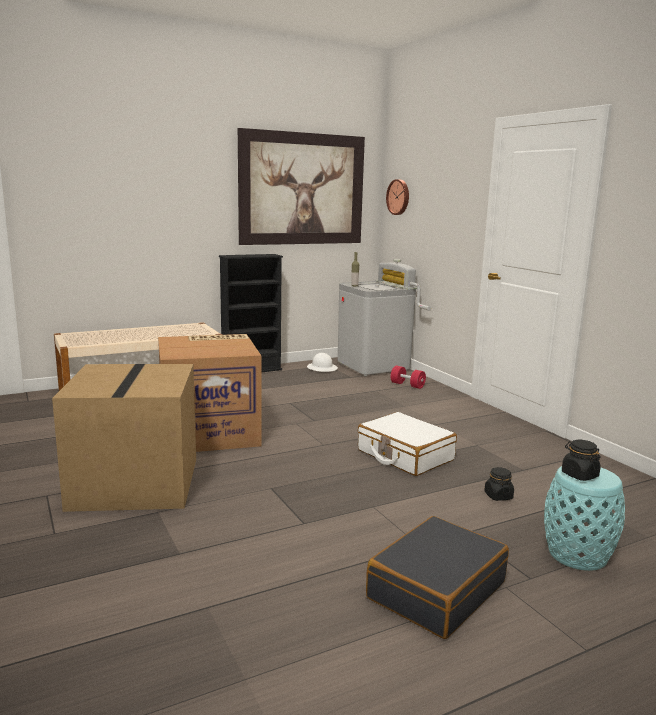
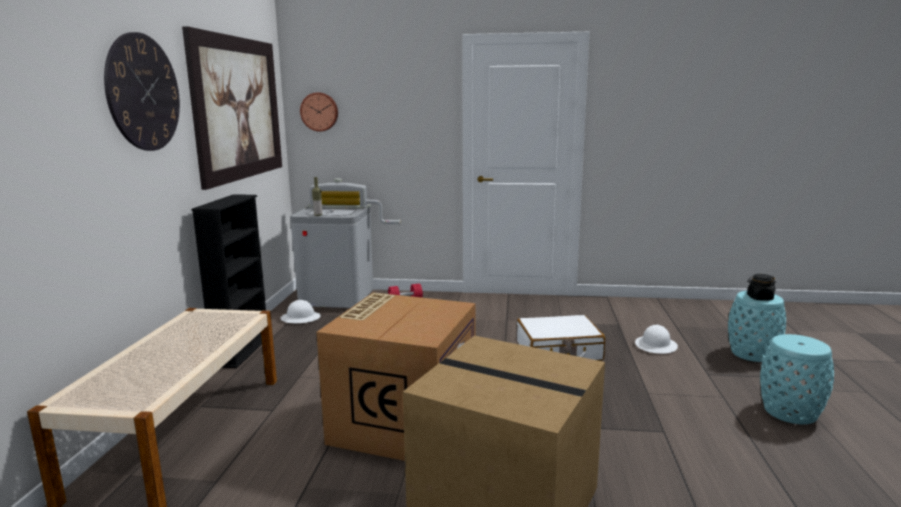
camera: 55 degrees left, 0 degrees up
(185, 173) = (143, 92): none -> wall clock
(436, 590) = (790, 412): black suitcase -> turquoise stool
(498, 496) = (656, 346): black jar -> white hard hat

